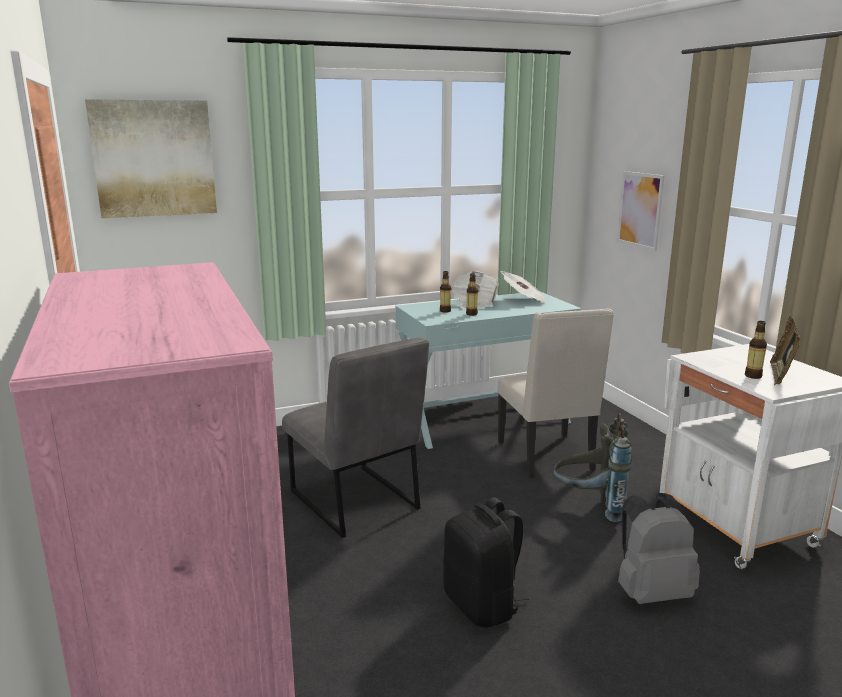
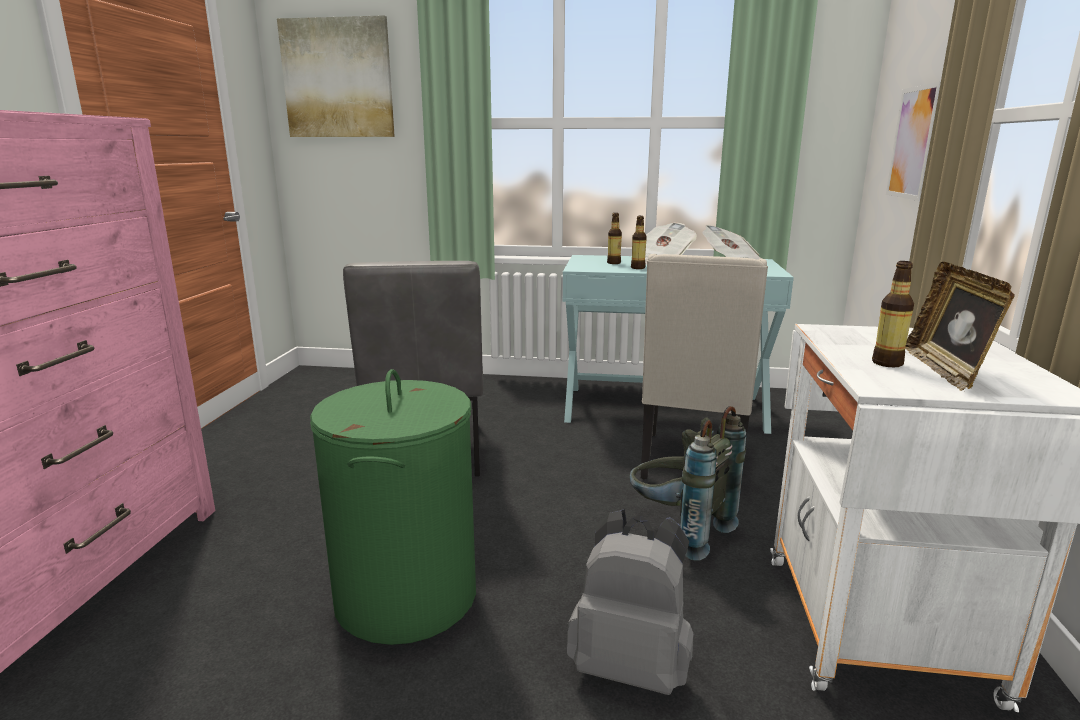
camera: 30 degrees right, 0 degrees up
(482, 605) = (407, 596): black backpack -> green laundry basket
(780, 375) = (946, 371): picture frame -> picture frame turned 45 degrees counterclockwise

